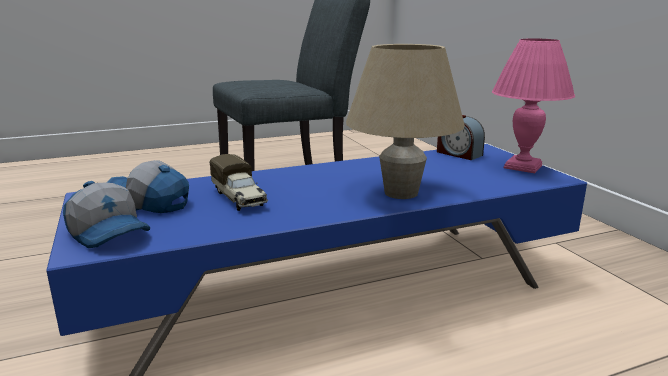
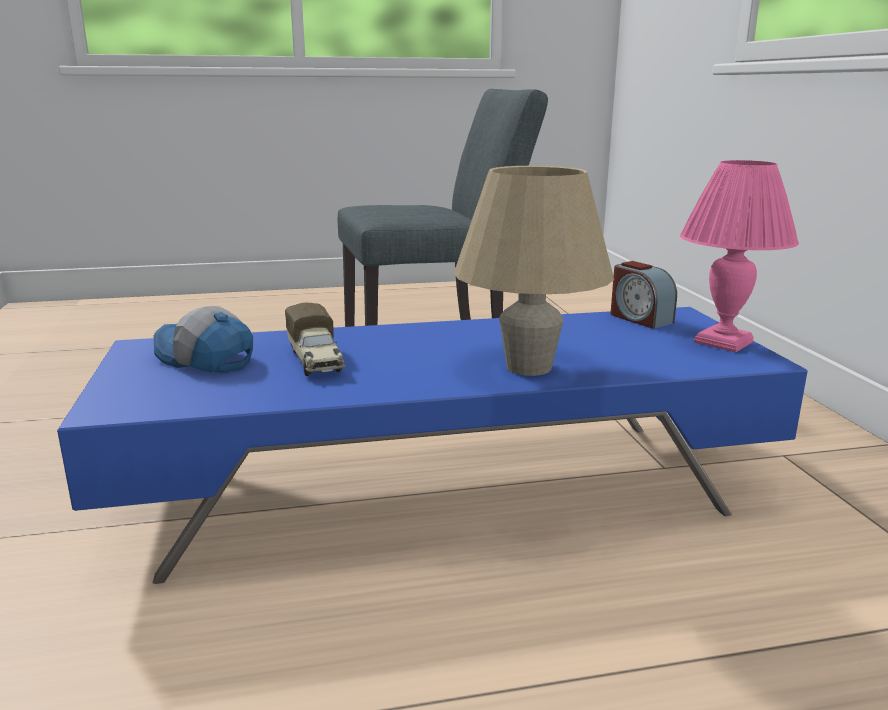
camera: 10 degrees right, 0 degrees up
(110, 232) = (144, 392): cap -> none

